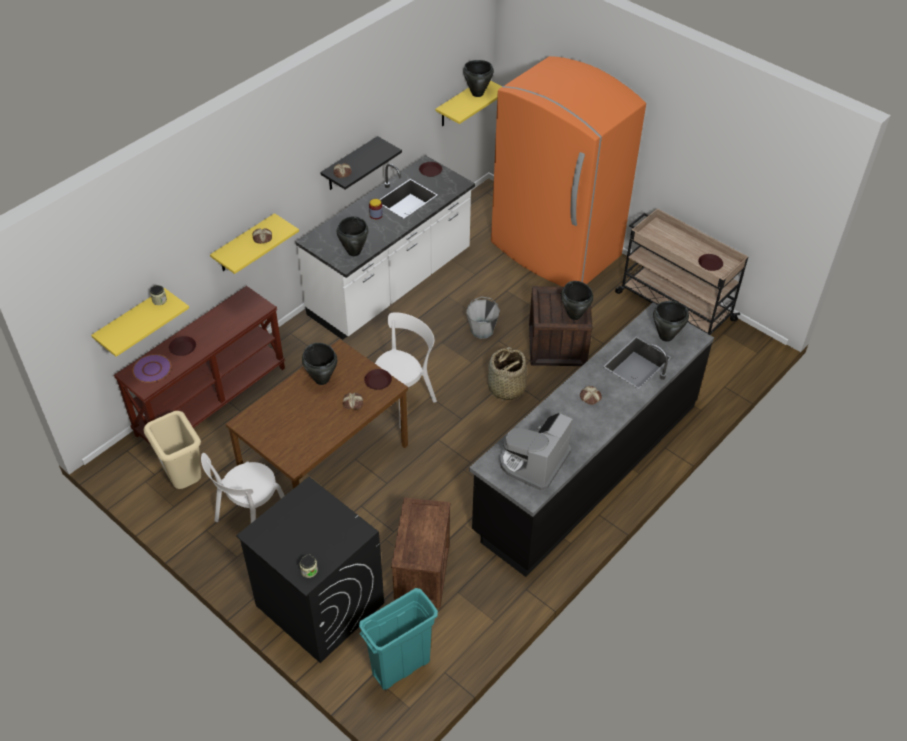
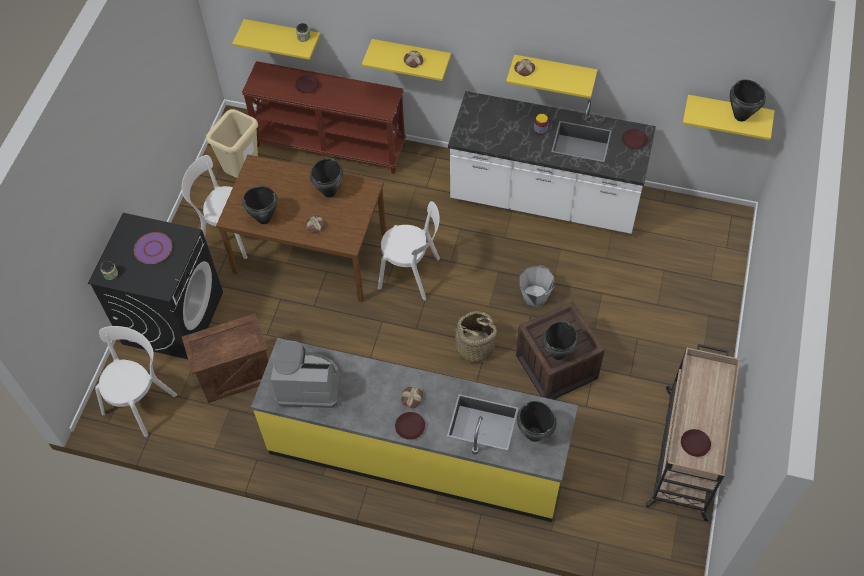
camera: 65 degrees right, 10 degrees up
(152, 369) = (274, 80): purple plate -> purple plate (153, 249)
(350, 164) = (554, 71): black shelf -> yellow shelf
(353, 252) = (480, 137): black cooking pot -> black cooking pot (264, 218)
(378, 381) = (350, 231): brown plate -> brown plate (410, 427)
(401, 667) = (141, 401): turquoise trash can -> white chair
(555, 251) = (688, 310): orange fridge -> none
(586, 467) = (417, 454): black counter -> yellow counter

